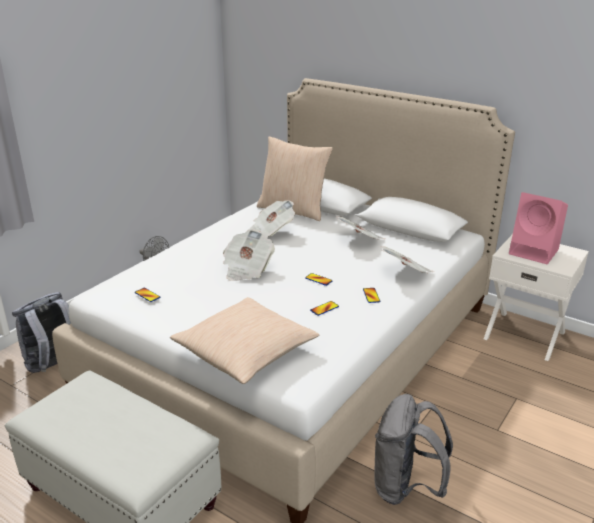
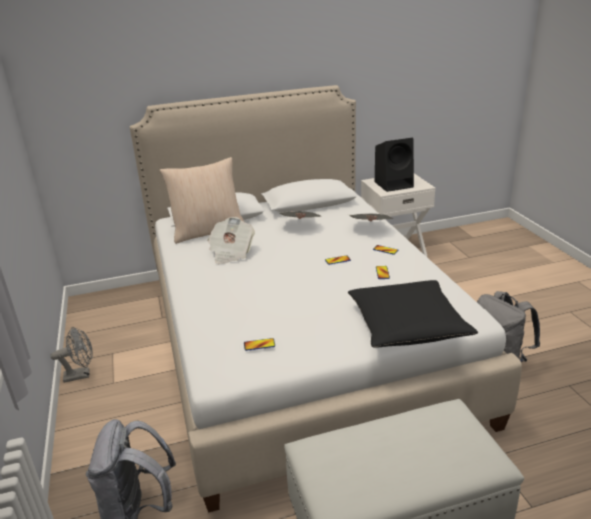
camera: 50 degrees left, 0 degrees up
(246, 351) = (407, 325): beige pillow -> black pillow
(247, 269) = (280, 282): newspaper -> none
(535, 252) = (394, 184): pink speaker -> black speaker

